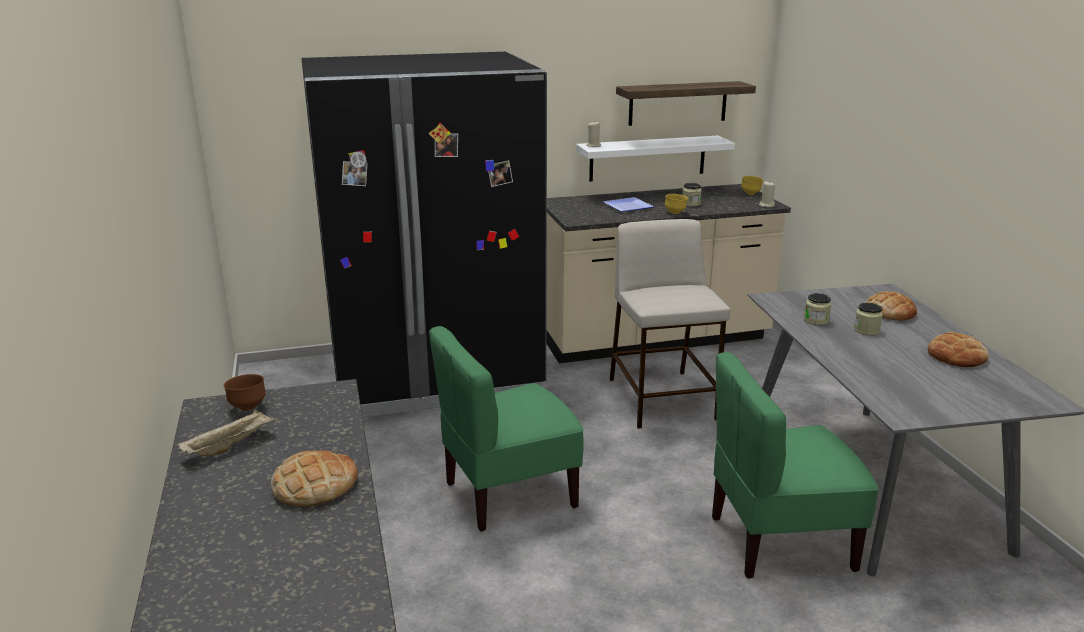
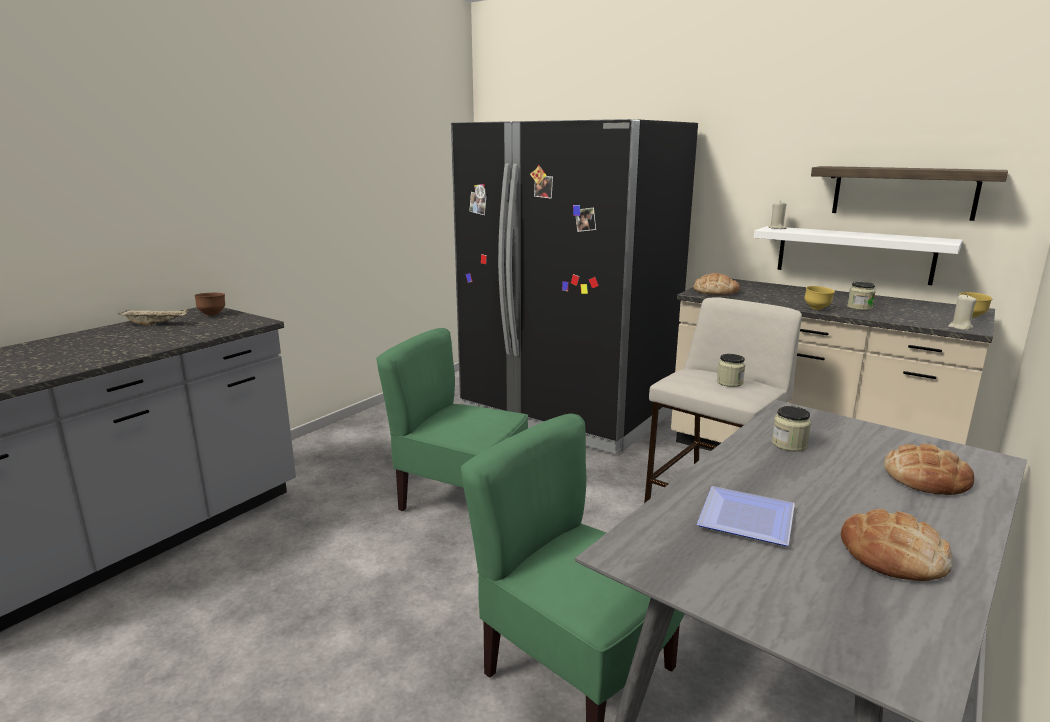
camera: 50 degrees right, 5 degrees down
(314, 485) = (115, 350): bread -> bread (715, 291)
(629, 207) = (782, 296): plate -> plate (749, 521)
(866, 330) = (830, 476): jar -> jar (729, 382)

